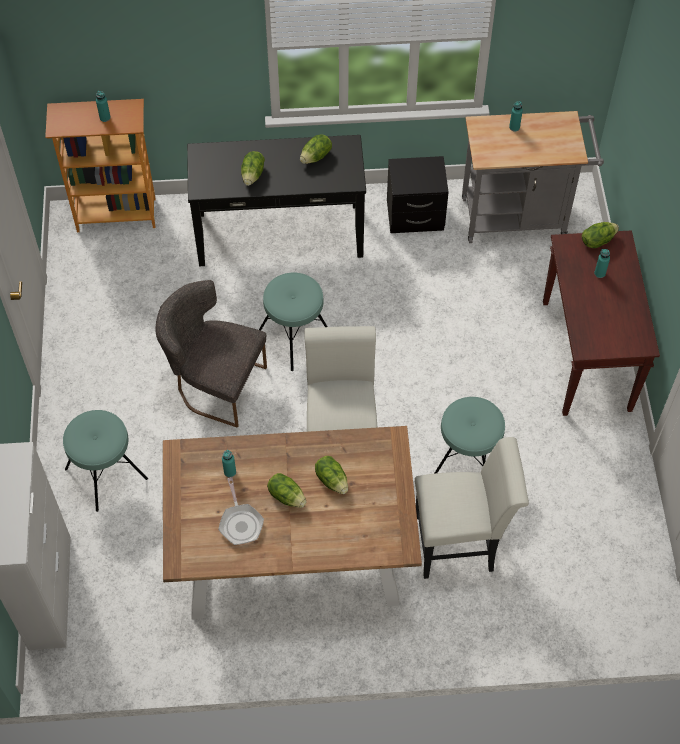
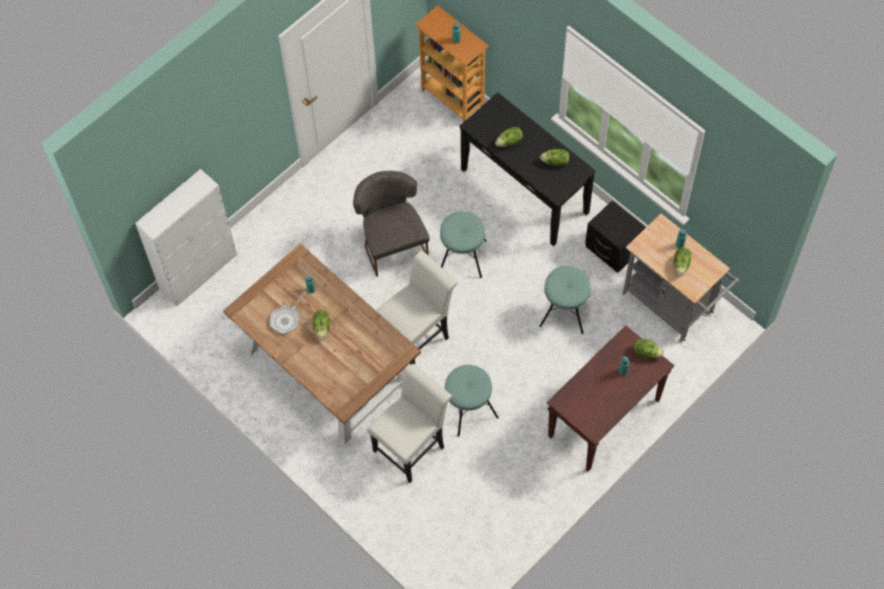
camera: 50 degrees right, 5 degrees up
(106, 473) = (288, 239): turquoise stool -> turquoise stool (564, 311)
(332, 480) = (352, 341): lettuce -> lettuce (681, 265)
(461, 543) = (412, 445): white chair -> white chair turned 90 degrees counterclockwise

